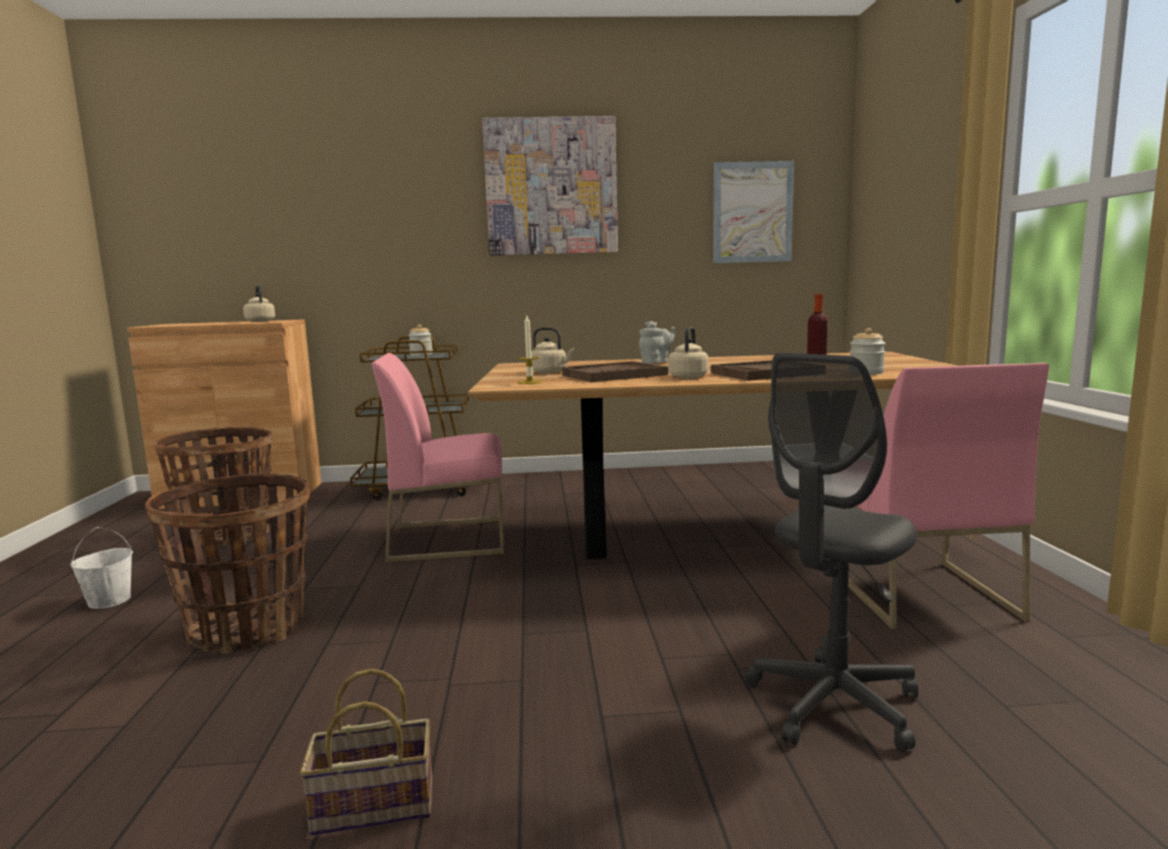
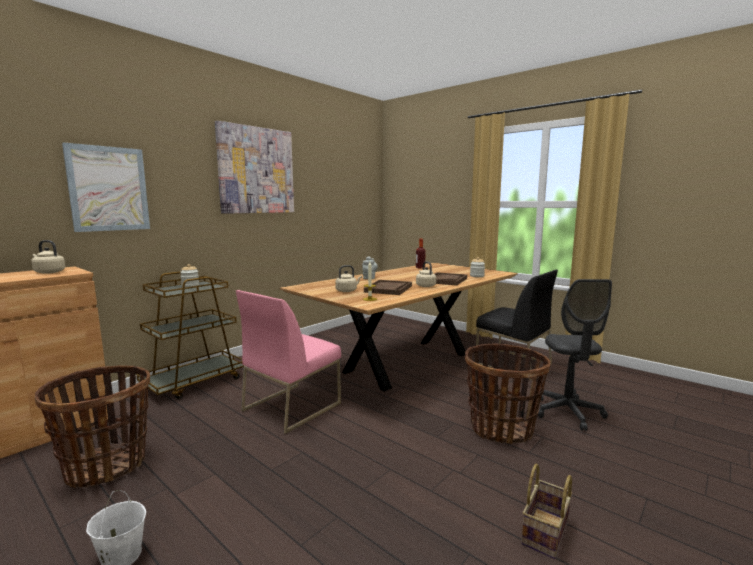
camera: 45 degrees left, 0 degrees up
(248, 628) = (295, 508): basket -> basket (501, 429)
(752, 212) = (349, 192): picture -> picture (108, 189)
(918, 592) = (512, 364): pink chair -> black chair

